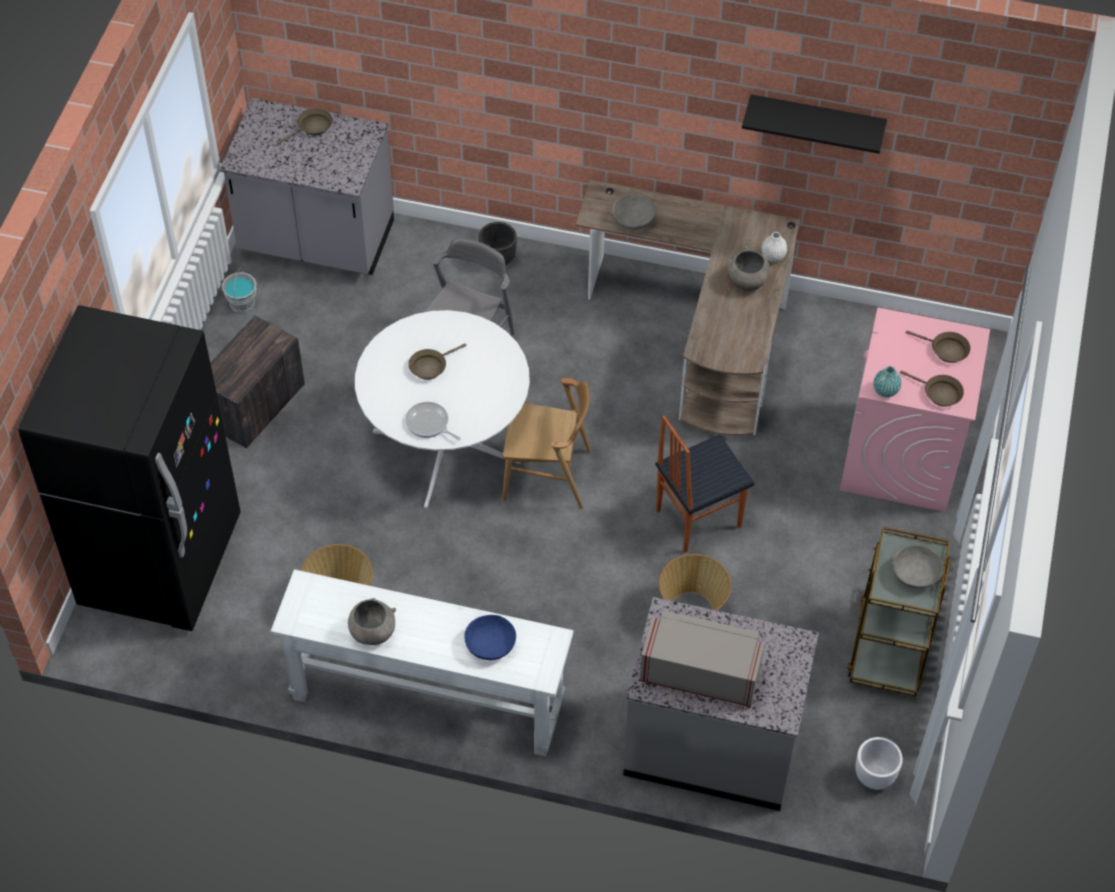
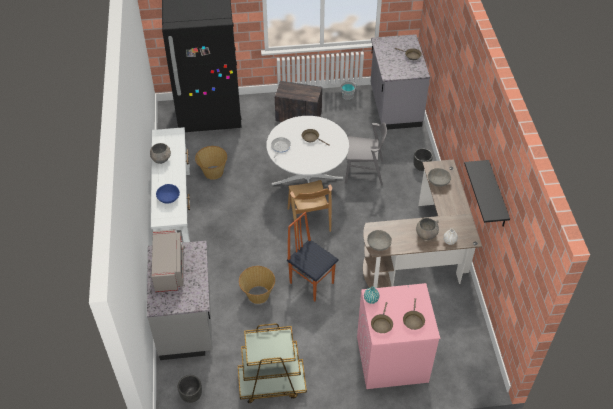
camera: 70 degrees right, 5 degrees down
(873, 776) = (191, 395): white planter -> black planter
(915, 575) = (269, 349): grey bowl -> grey bowl (378, 245)

